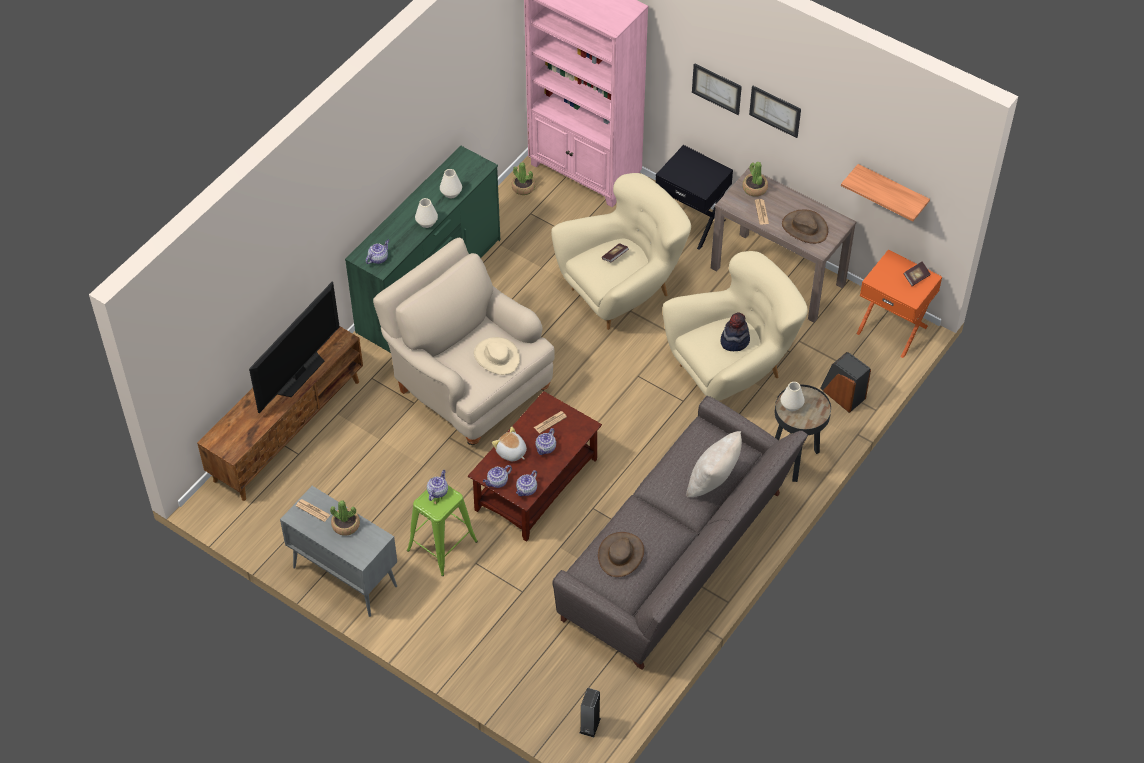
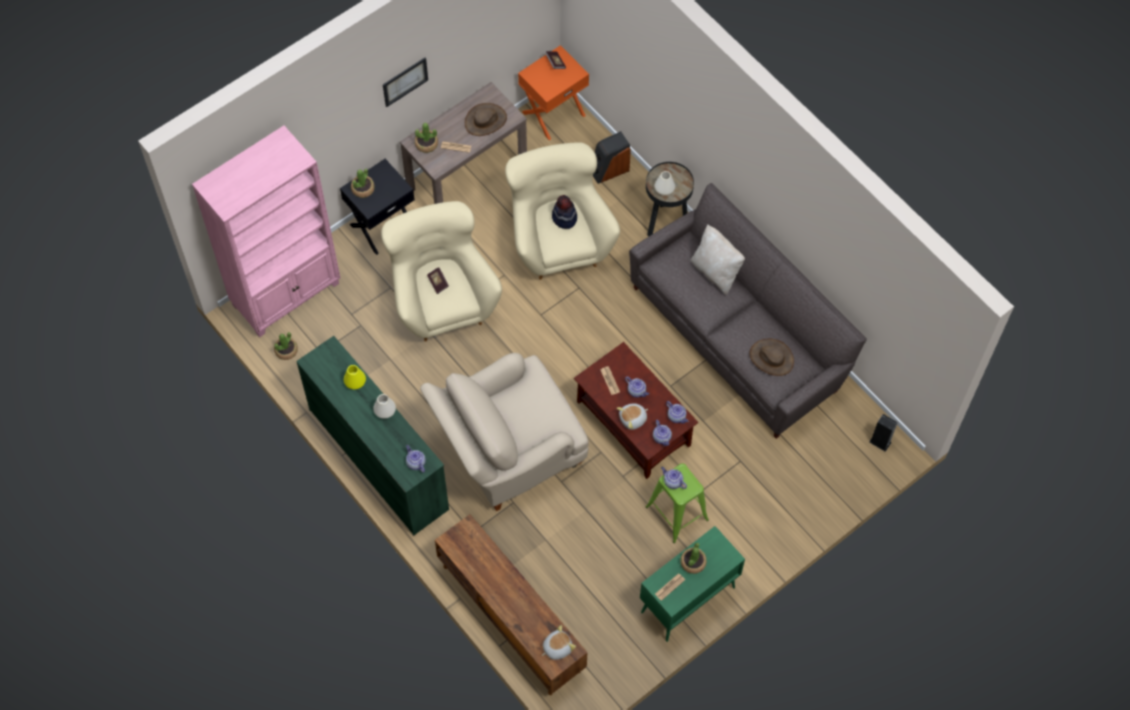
camera: 75 degrees left, 10 degrees up
(232, 439) = (557, 647): none -> plush toy
(298, 374) = (497, 575): television -> none
(344, 576) = (687, 600): grey cabinet -> green cabinet
(451, 193) = (355, 383): white vase -> yellow vase
(497, 357) = (535, 401): beige hat -> none
(689, 161) = (363, 189): none -> potted plant
(716, 88) = (353, 119): picture -> none
(891, 191) = (507, 34): shelf -> none

